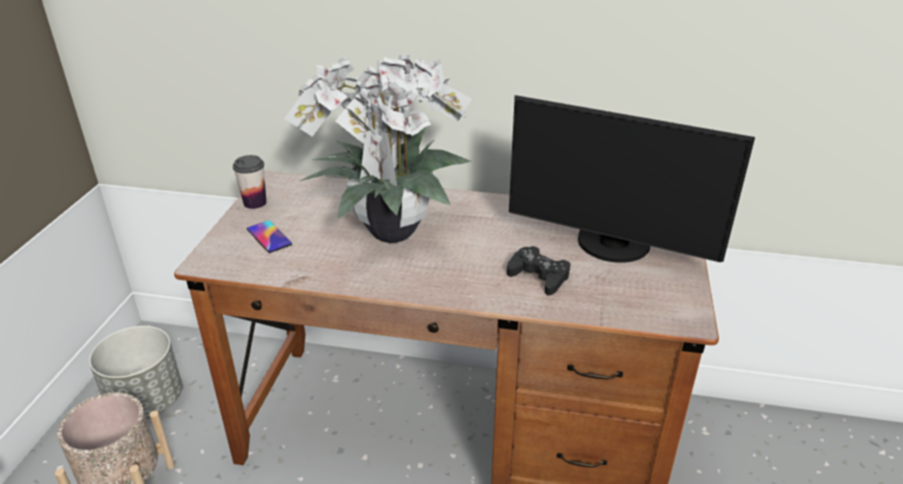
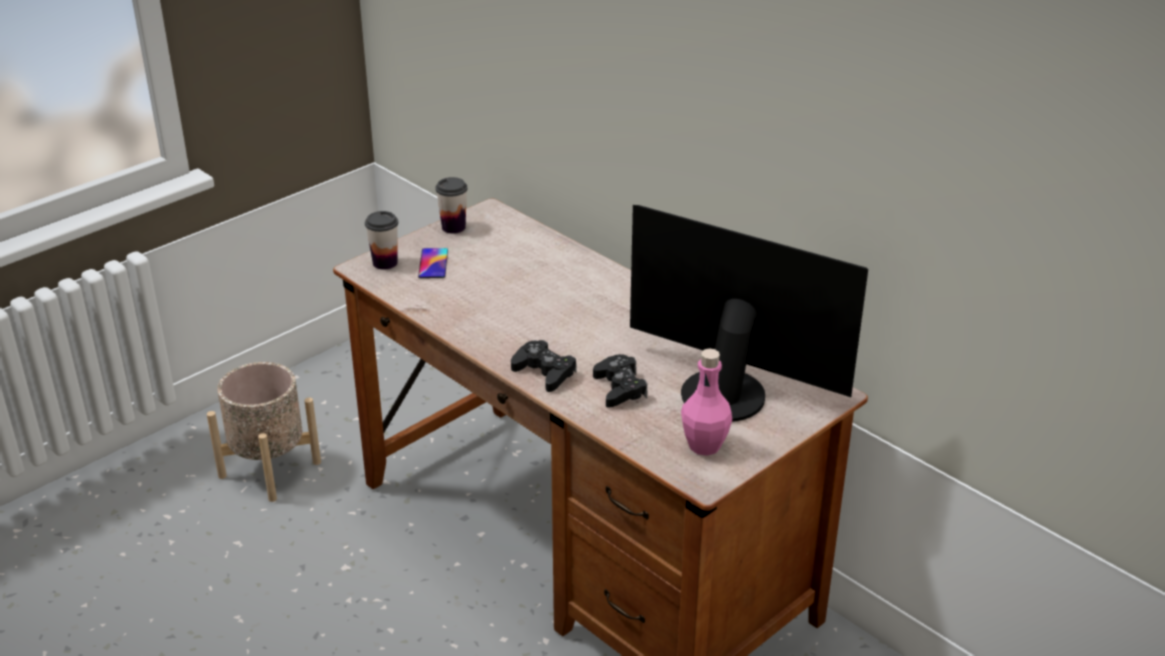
camera: 35 degrees right, 0 degrees up
(146, 402) = (337, 399): grey planter -> none
(223, 251) = (385, 263): none -> cup
(387, 231) = (536, 296): potted plant -> none
(467, 288) = (544, 372): none -> black game controller
(612, 246) = (726, 391): monitor -> monitor turned 150 degrees clockwise
(653, 293) = (704, 445): none -> pink bottle

